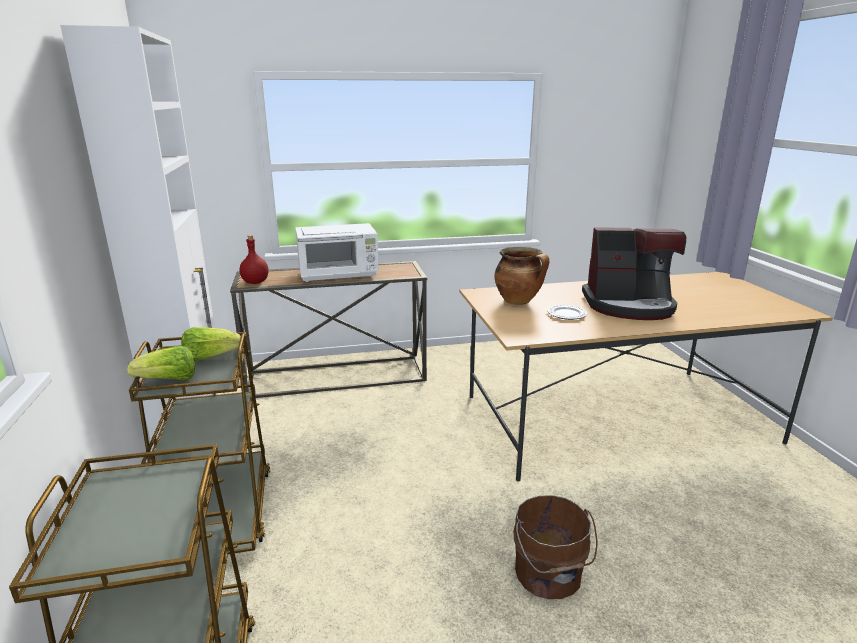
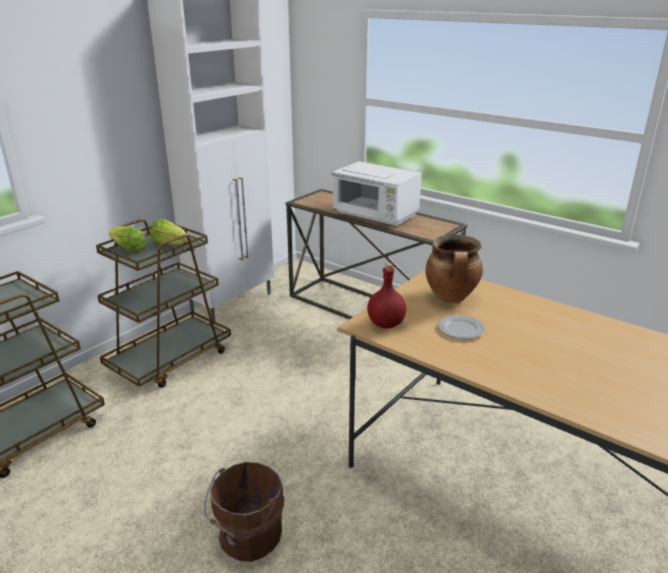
camera: 50 degrees right, 5 degrees up
(256, 282) = (311, 202): red bottle -> red bottle (386, 324)
(629, 306) = (552, 354): coffee machine -> none

